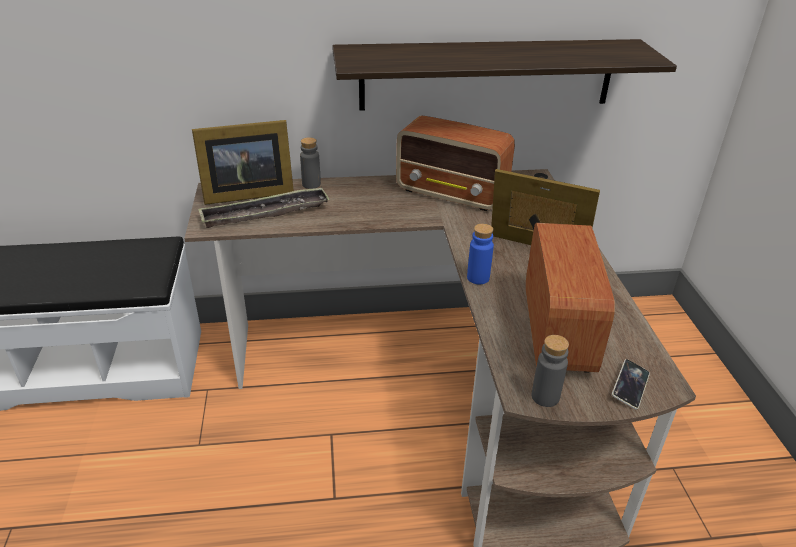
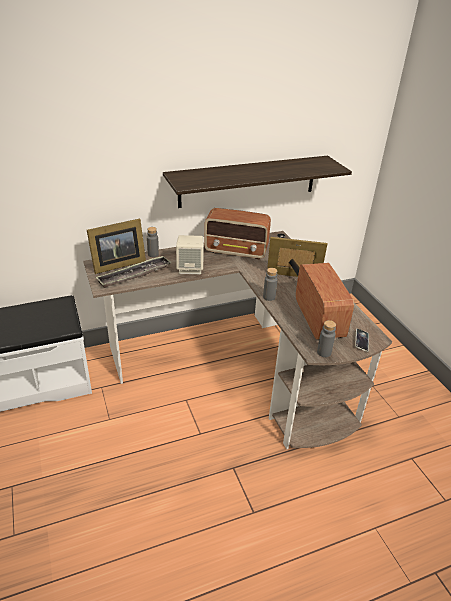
camera: 15 degrees left, 0 degrees up
(361, 213) = (190, 268): none -> beige speaker
(478, 278) = (269, 297): blue bottle -> grey bottle

